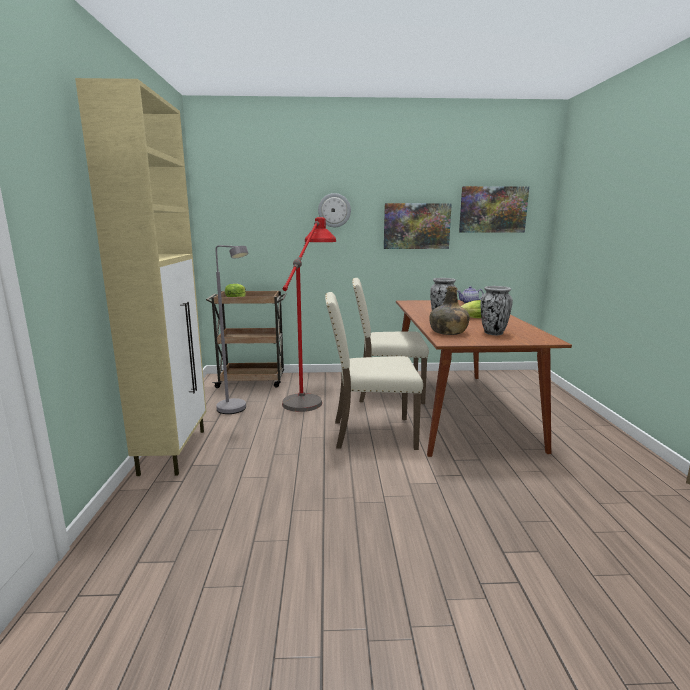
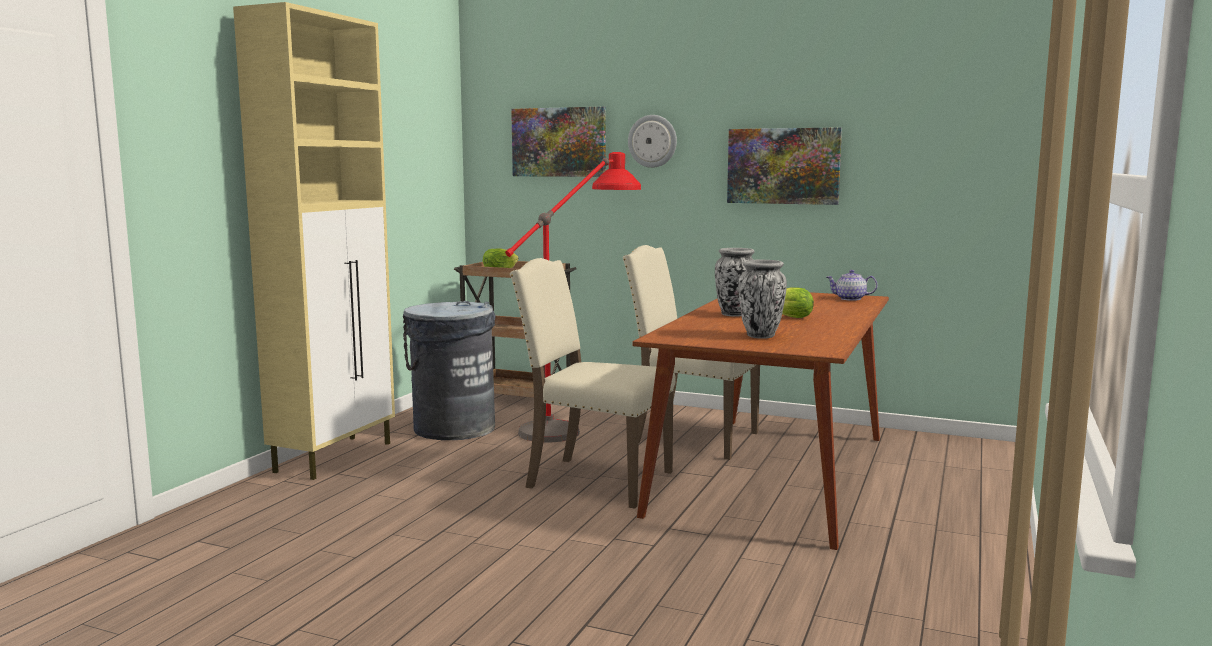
camera: 25 degrees right, 5 degrees down
(236, 410) = (453, 428): grey floor lamp -> grey trash can
(448, 332) = (695, 329): green bottle -> none
(493, 209) = (921, 137): picture -> picture (559, 142)

